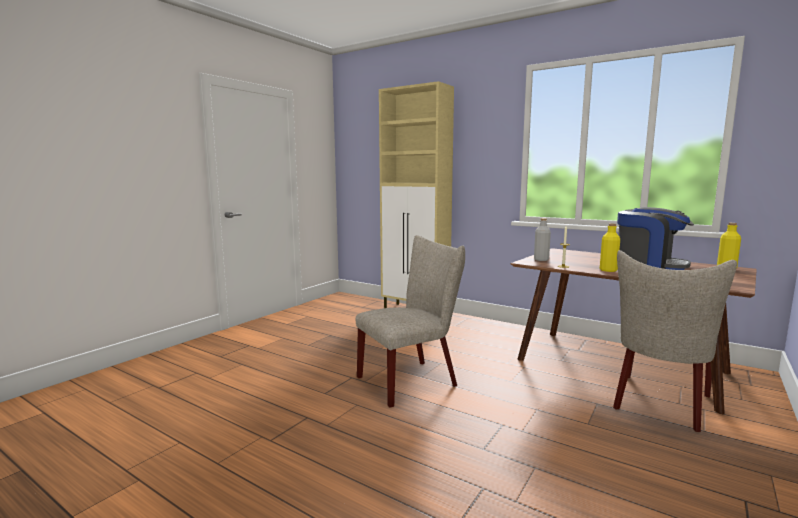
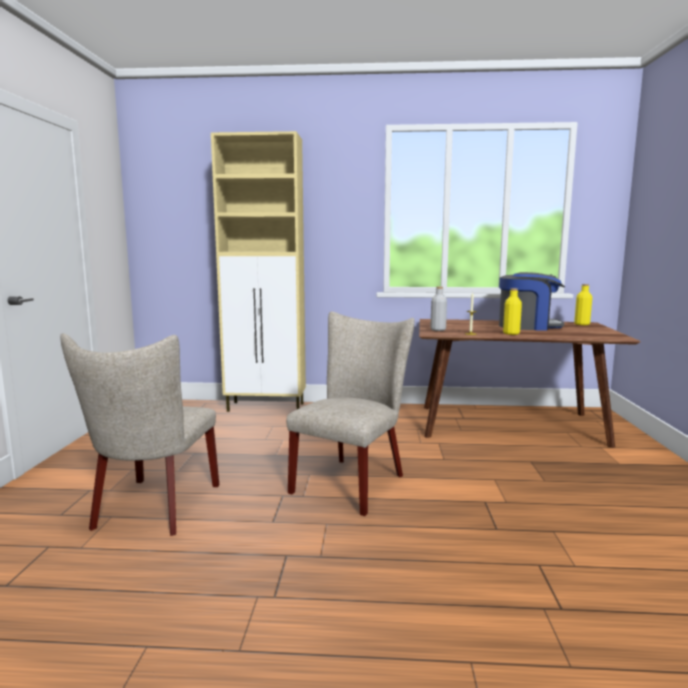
camera: 30 degrees left, 0 degrees up
(660, 404) = (571, 450): beige chair -> beige chair (153, 509)

